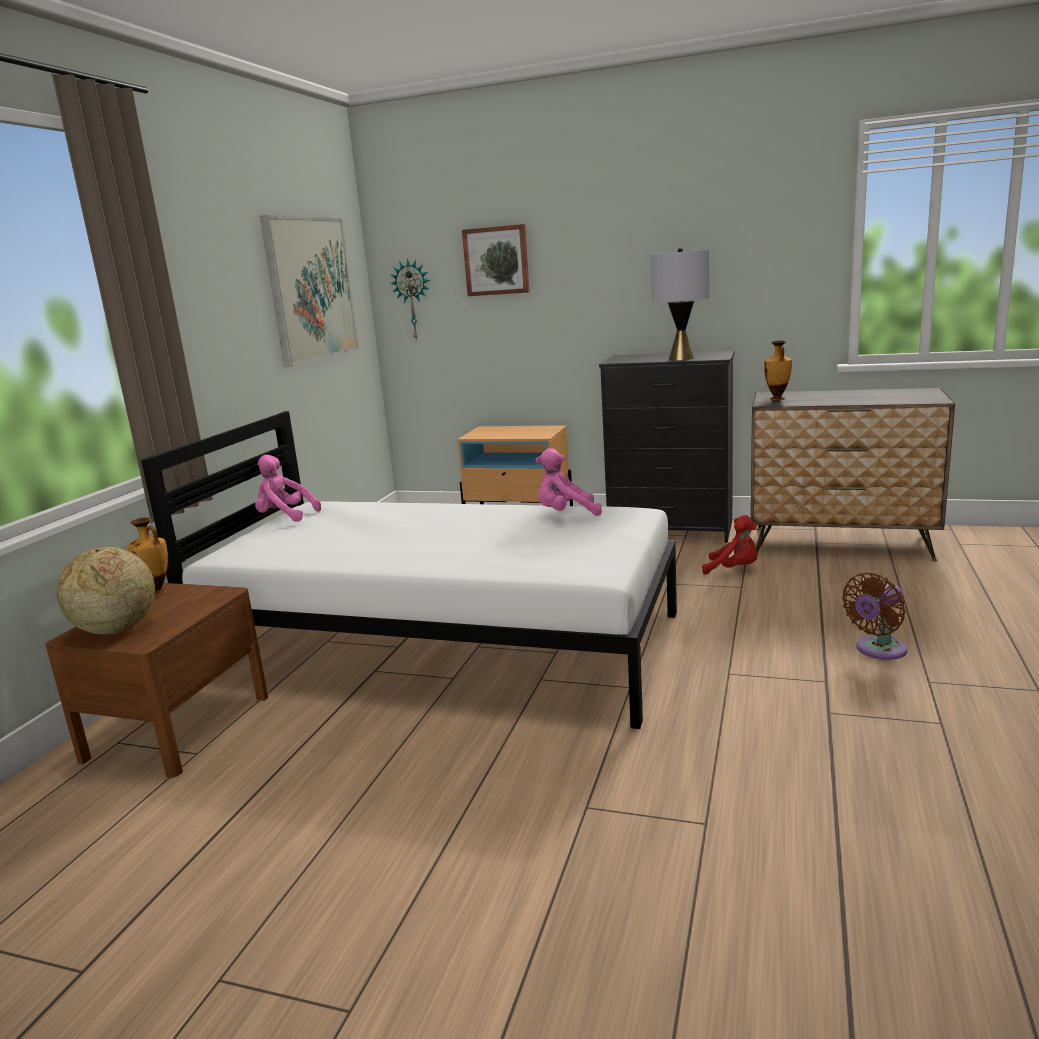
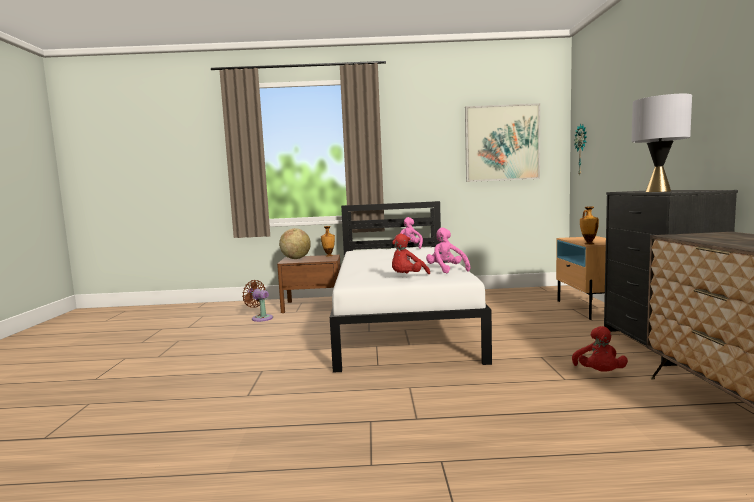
camera: 70 degrees right, 10 degrees down
(496, 260) = (614, 120): picture -> none
(593, 538) = (407, 277): none -> red plush toy
(777, 399) = (702, 235): vase -> vase (588, 244)
(878, 650) = (487, 438): brown fan -> brown fan (260, 318)

